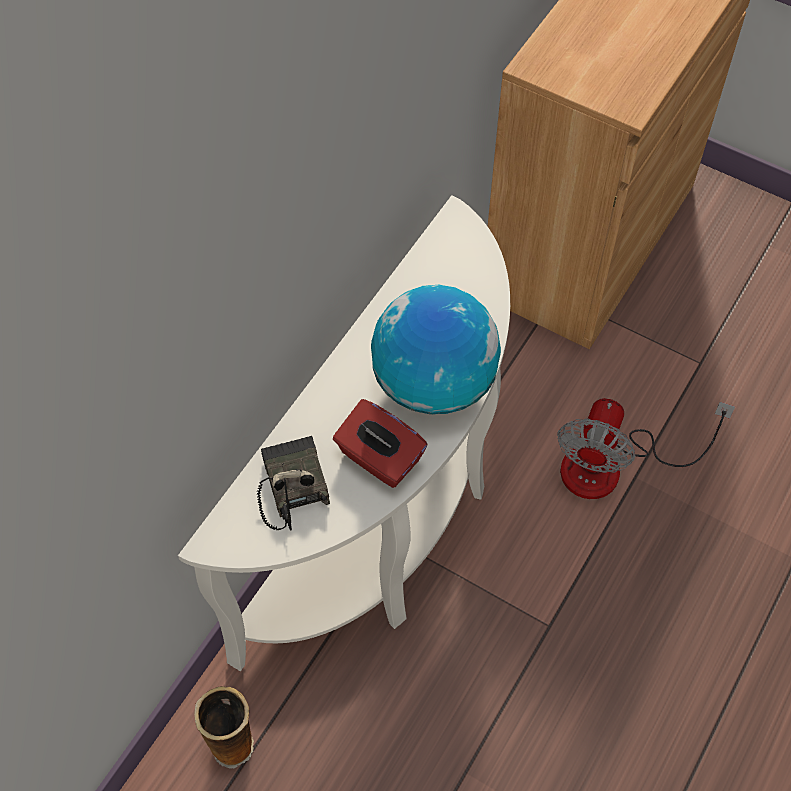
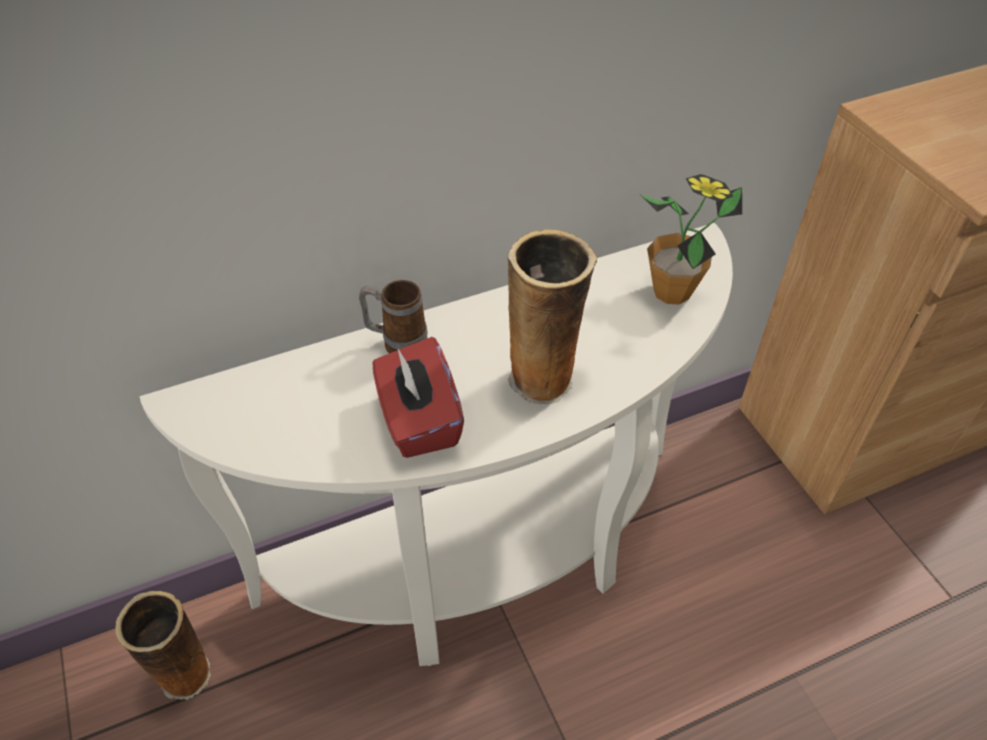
camera: 35 degrees right, 10 degrees down
(290, 486) = (304, 395): radio -> none
(317, 413) = (397, 343): none -> mug
(433, 383) = (544, 379): globe -> vase
(464, 270) = (672, 292): none -> potted plant
(611, 467) = (772, 647): fan -> none

